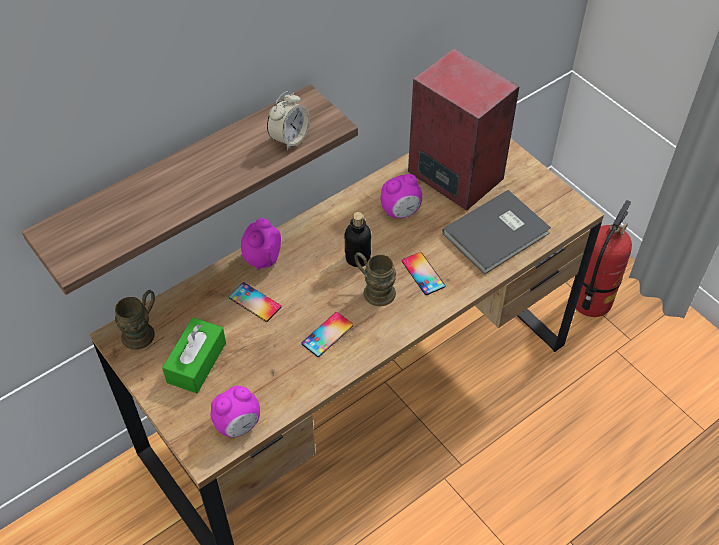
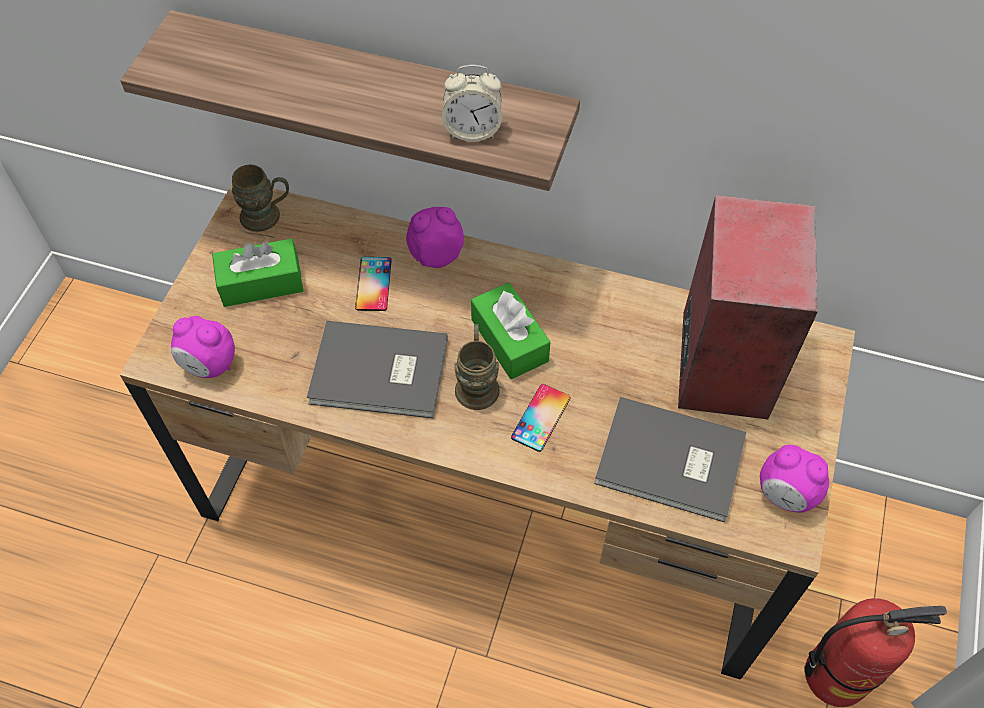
camera: 55 degrees right, 5 degrees up
(327, 334) = (380, 374): phone -> grey book
(358, 258) = (509, 340): bottle -> green tissue box
(401, 212) = (614, 342): alarm clock -> alarm clock (785, 495)

